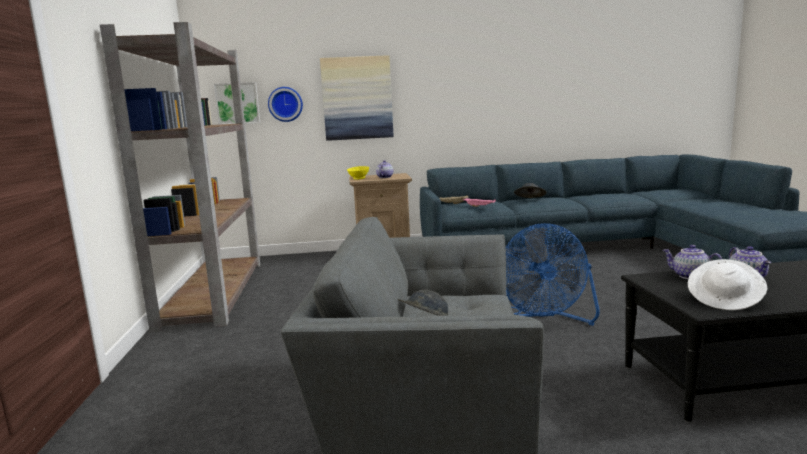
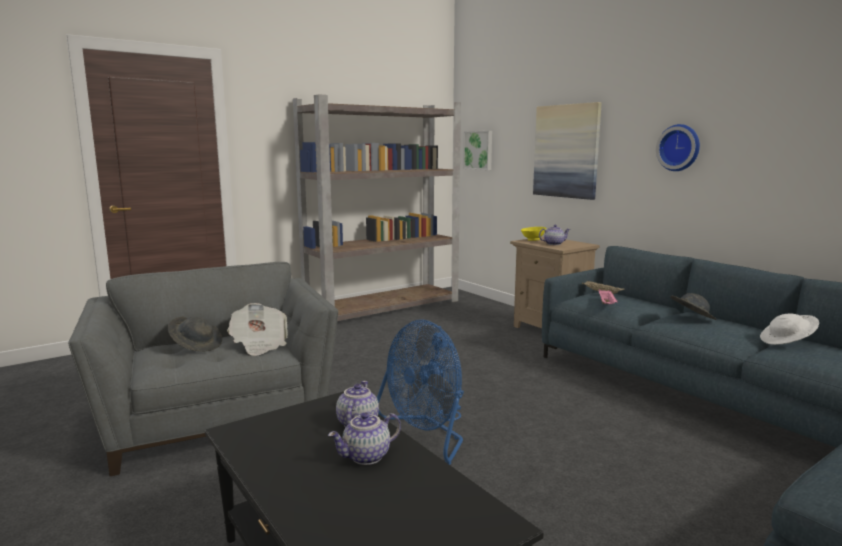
camera: 60 degrees right, 0 degrees up
(285, 104) = (509, 153): wall clock -> wall clock (679, 148)
(453, 300) = (259, 344): none -> newspaper
(725, 300) = (271, 442): white hat -> white hat (787, 342)

